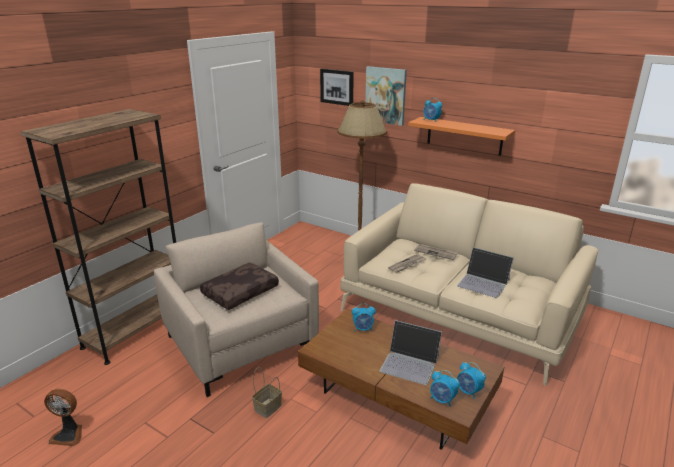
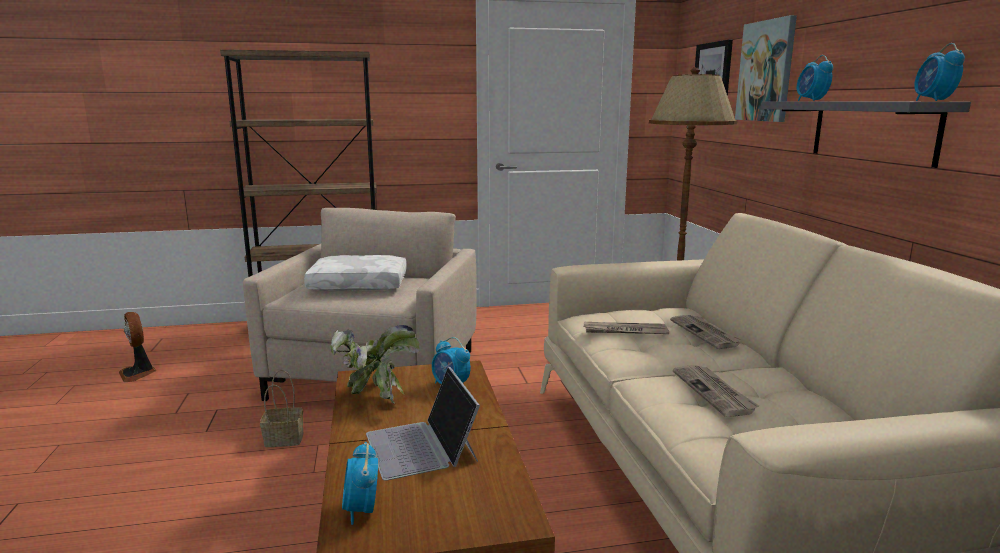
camera: 45 degrees right, 10 degrees down
(240, 292) = (360, 284): brown pillow -> white pillow
(344, 353) = (374, 396): none -> potted plant
(464, 136) = (873, 130): orange shelf -> grey shelf
(468, 391) = (419, 526): alarm clock -> alarm clock (933, 101)
(483, 283) = (714, 392): laptop -> newspaper

